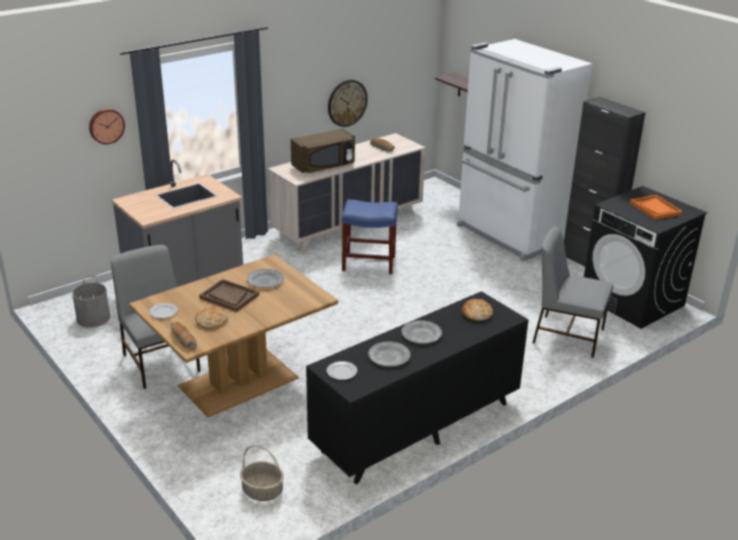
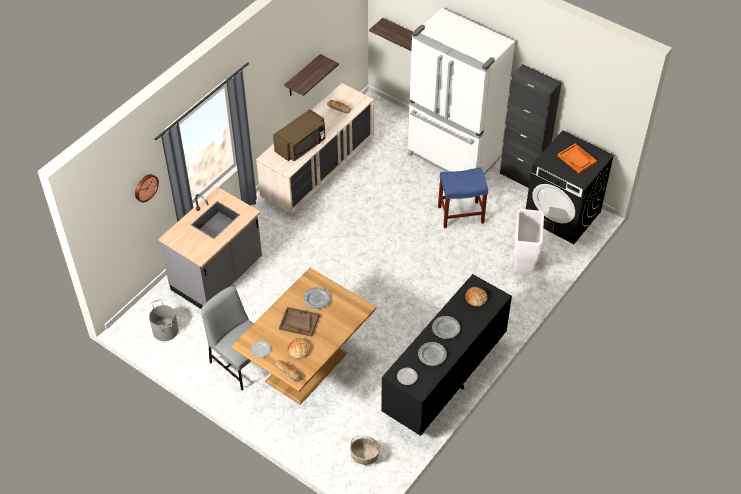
camera: 15 degrees left, 20 degrees up
(347, 103) = (302, 76): wall clock -> shelf
(369, 263) = (353, 218): blue stool -> blue stool (461, 214)
(567, 335) = (523, 264): grey chair -> white trash can

